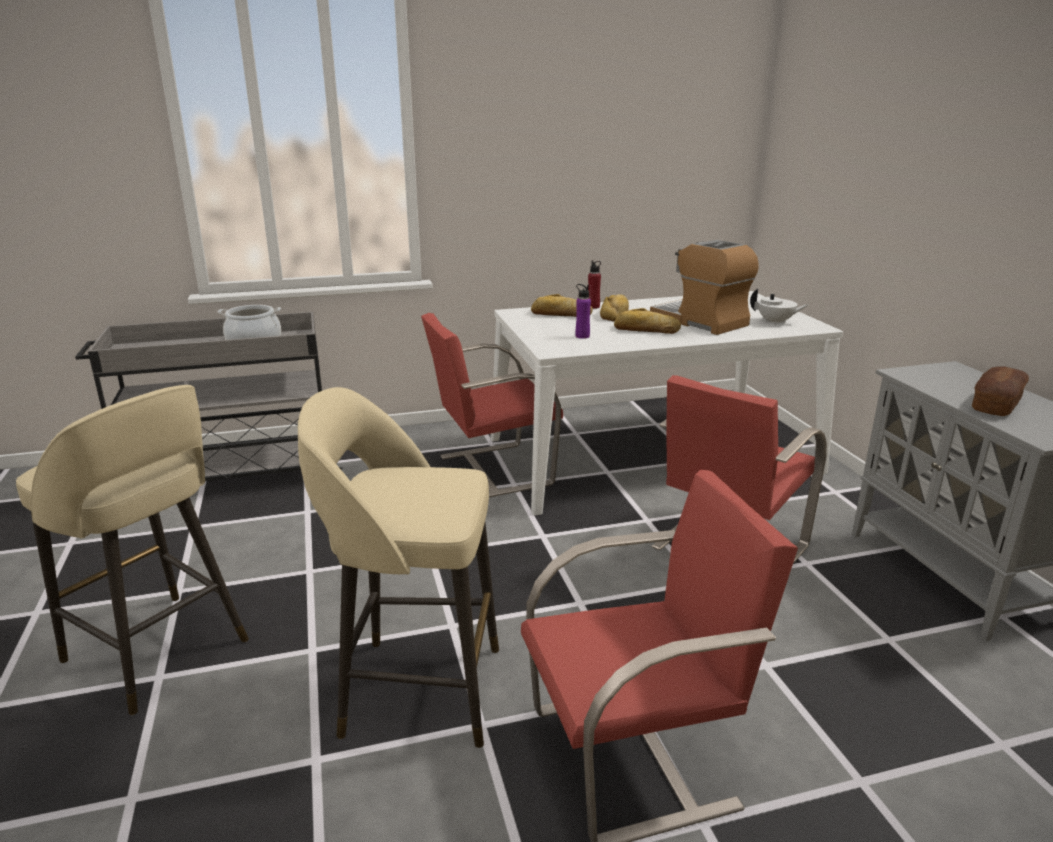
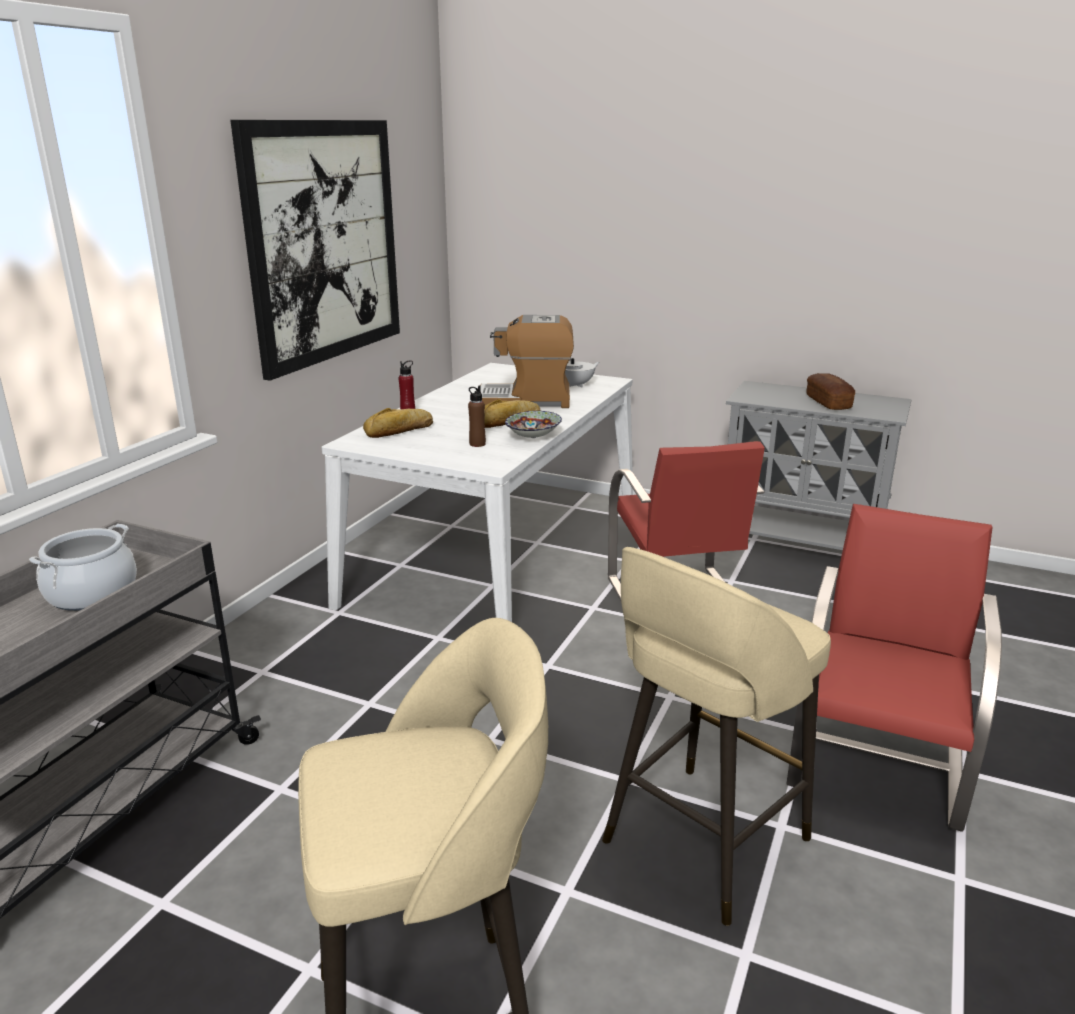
camera: 50 degrees left, 0 degrees up
(493, 470) = (393, 636): red chair -> none
(582, 156) = (324, 242): none -> picture
(582, 336) = (477, 444): purple bottle -> brown bottle
(616, 313) = (445, 414): bread -> none
(631, 344) = (532, 437): none -> bowl

